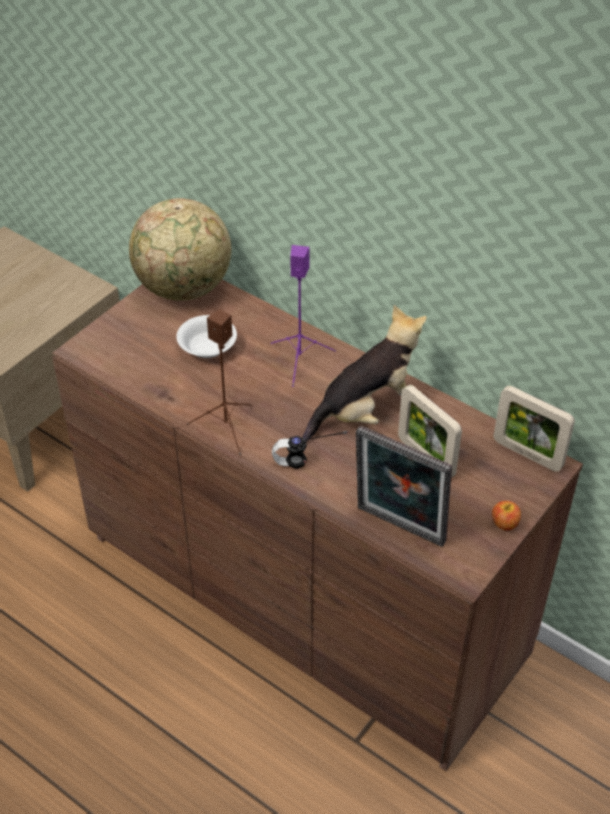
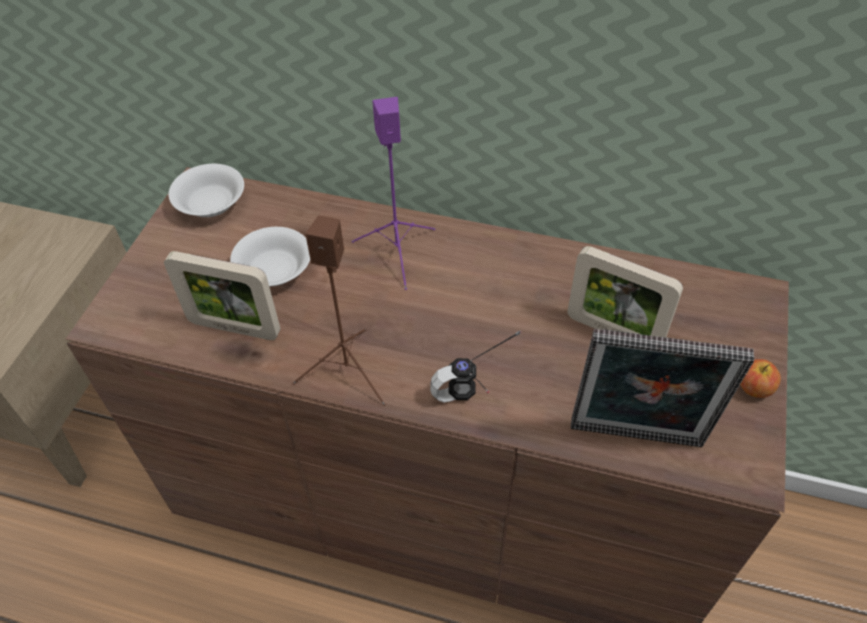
camera: 20 degrees left, 5 degrees up
(184, 288) = (212, 204): globe -> white bowl
(367, 412) = (512, 294): plush toy -> none
(527, 454) = (723, 289): picture frame -> picture frame (234, 328)

